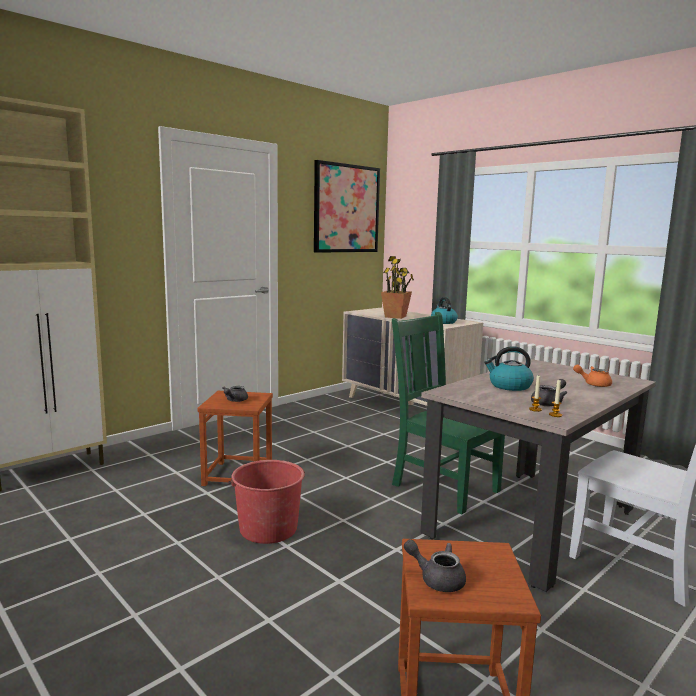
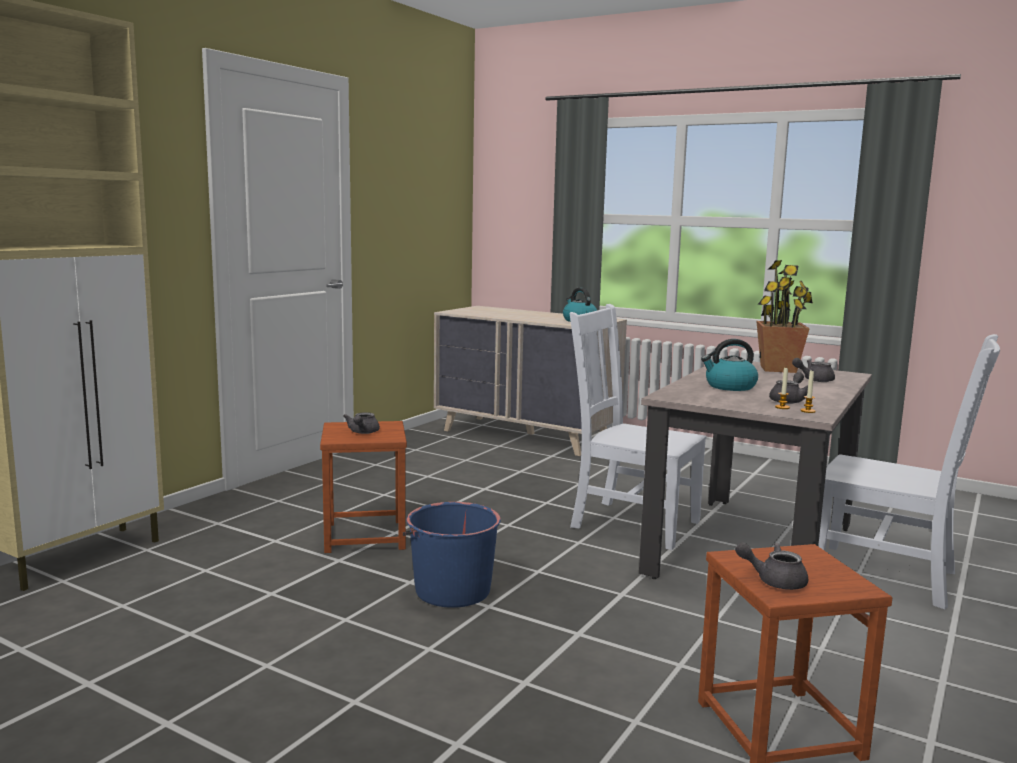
camera: 15 degrees left, 0 degrees up
(268, 528) = (451, 591): red bucket -> blue bucket
(346, 208) = (429, 169): picture -> none
(395, 316) = (511, 316): potted plant -> potted plant (778, 369)
(442, 486) = (631, 523): green chair -> white chair
(593, 384) = (813, 380): orange teapot -> grey teapot

